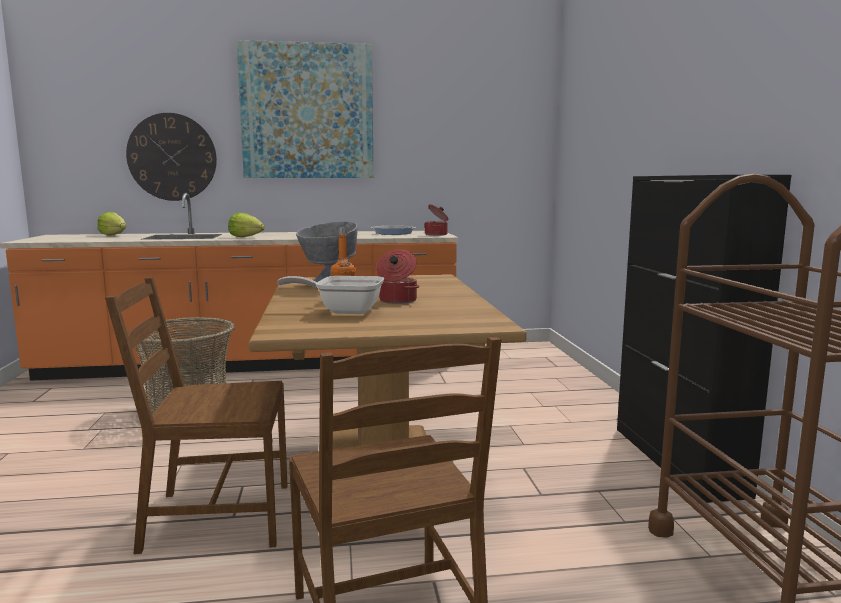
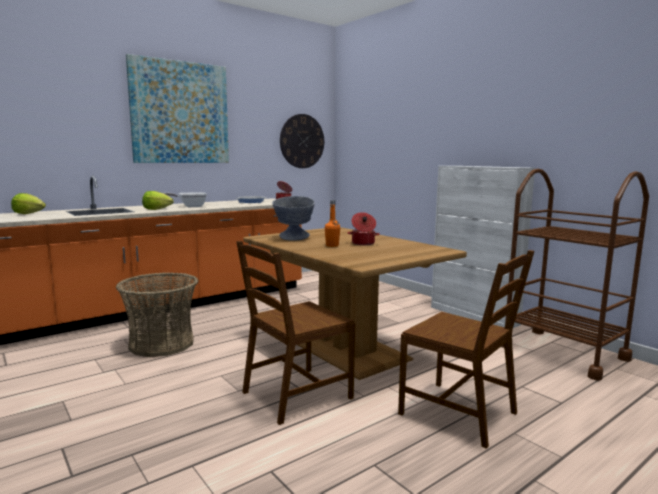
camera: 30 degrees left, 0 degrees up
(172, 157) = (71, 145): wall clock -> wall clock (302, 141)
(343, 311) = (354, 251): frying pan -> frying pan (189, 206)
(677, 460) = (473, 316): black cabinet -> white cabinet

